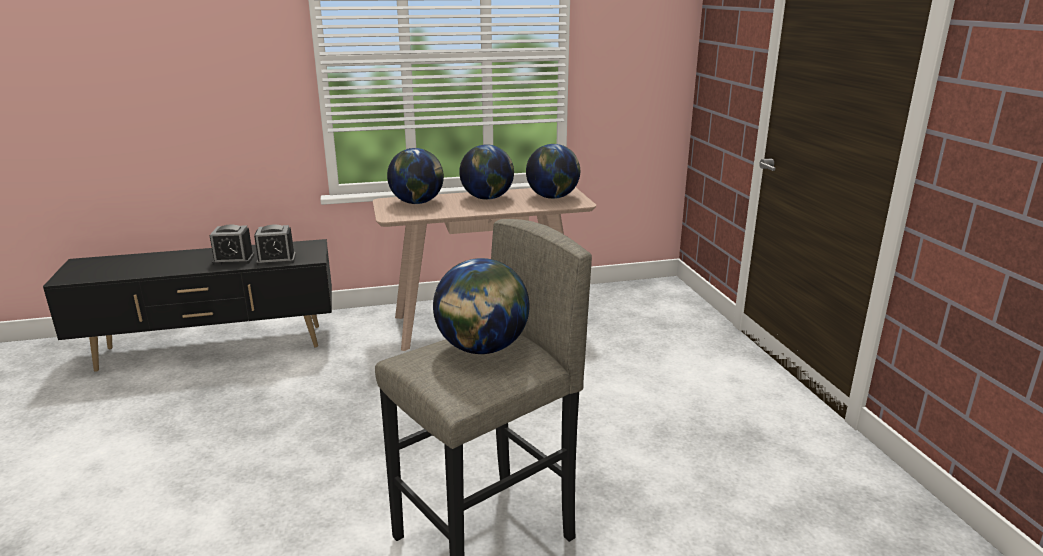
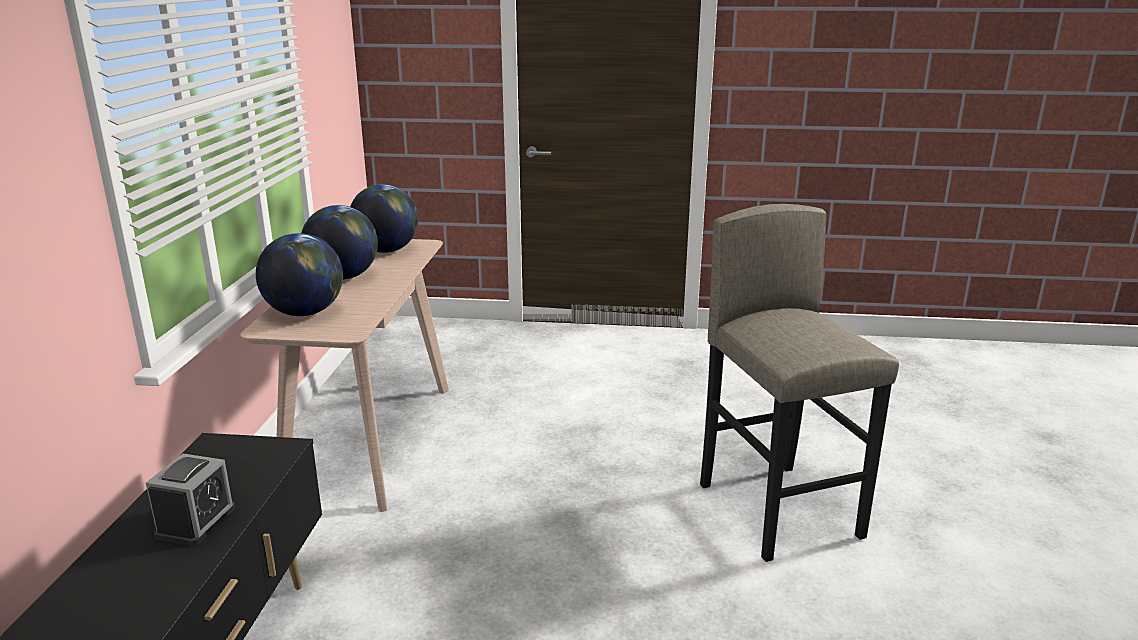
camera: 70 degrees left, 0 degrees up
(276, 259) = (250, 479): alarm clock -> none
(482, 348) = (795, 324): globe -> none

